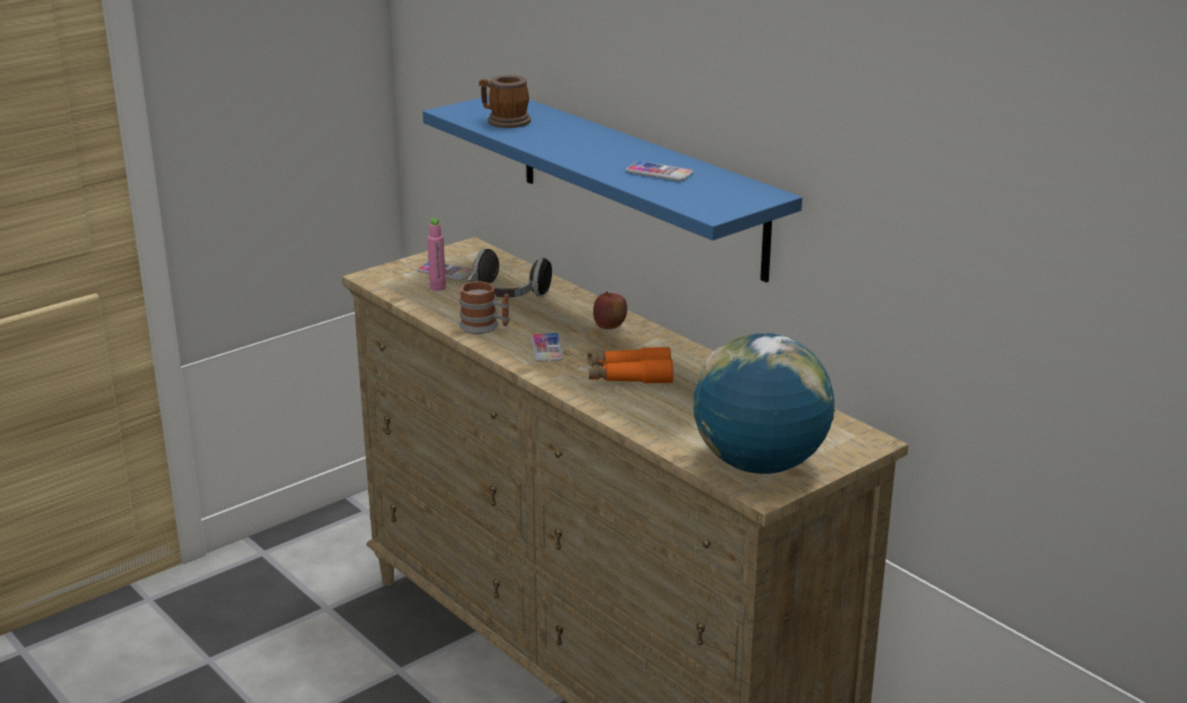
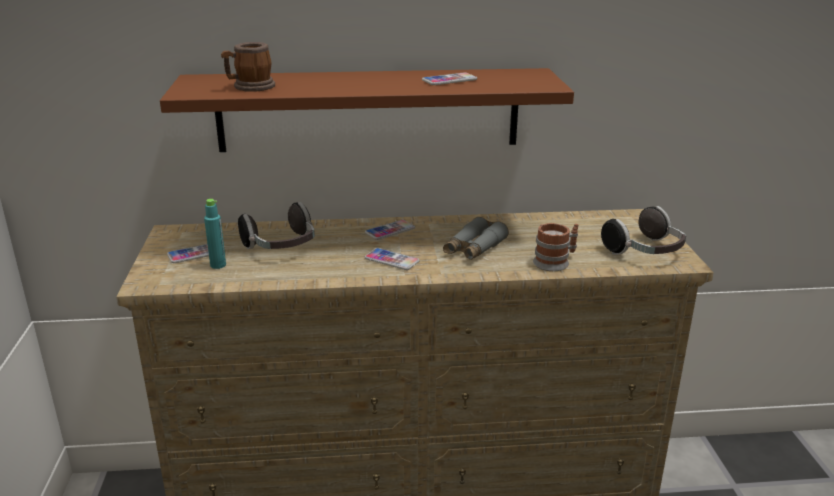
camera: 55 degrees left, 0 degrees up
(437, 287) = (218, 265): pink bottle -> turquoise bottle
(485, 327) = (320, 270): mug -> mug (556, 262)
(610, 327) = (390, 231): apple -> phone
(629, 376) = (474, 248): orange binoculars -> grey binoculars
(639, 183) = (369, 110): blue shelf -> brown shelf
(759, 465) = (645, 252): globe -> headphones

